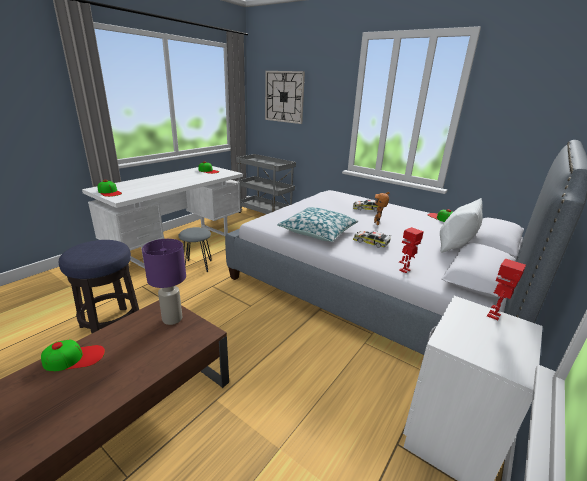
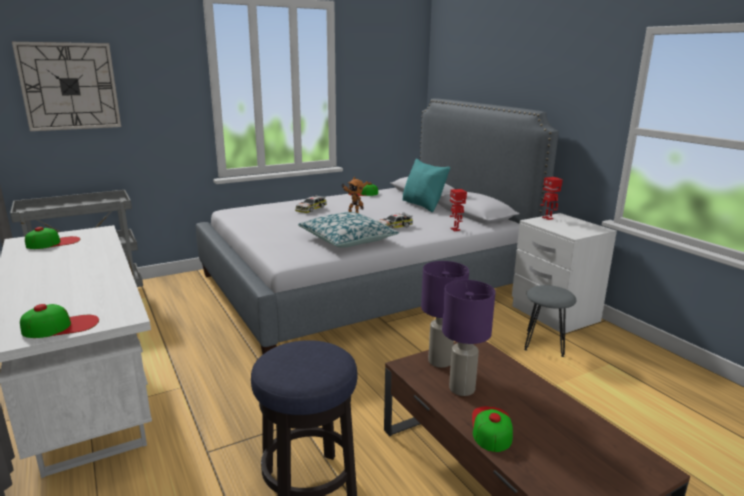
camera: 65 degrees left, 5 degrees down
(131, 336) = (462, 389): none -> purple table lamp
(197, 266) = (197, 388): grey stool -> grey stool (544, 344)
(455, 245) = (423, 205): white pillow -> turquoise pillow

